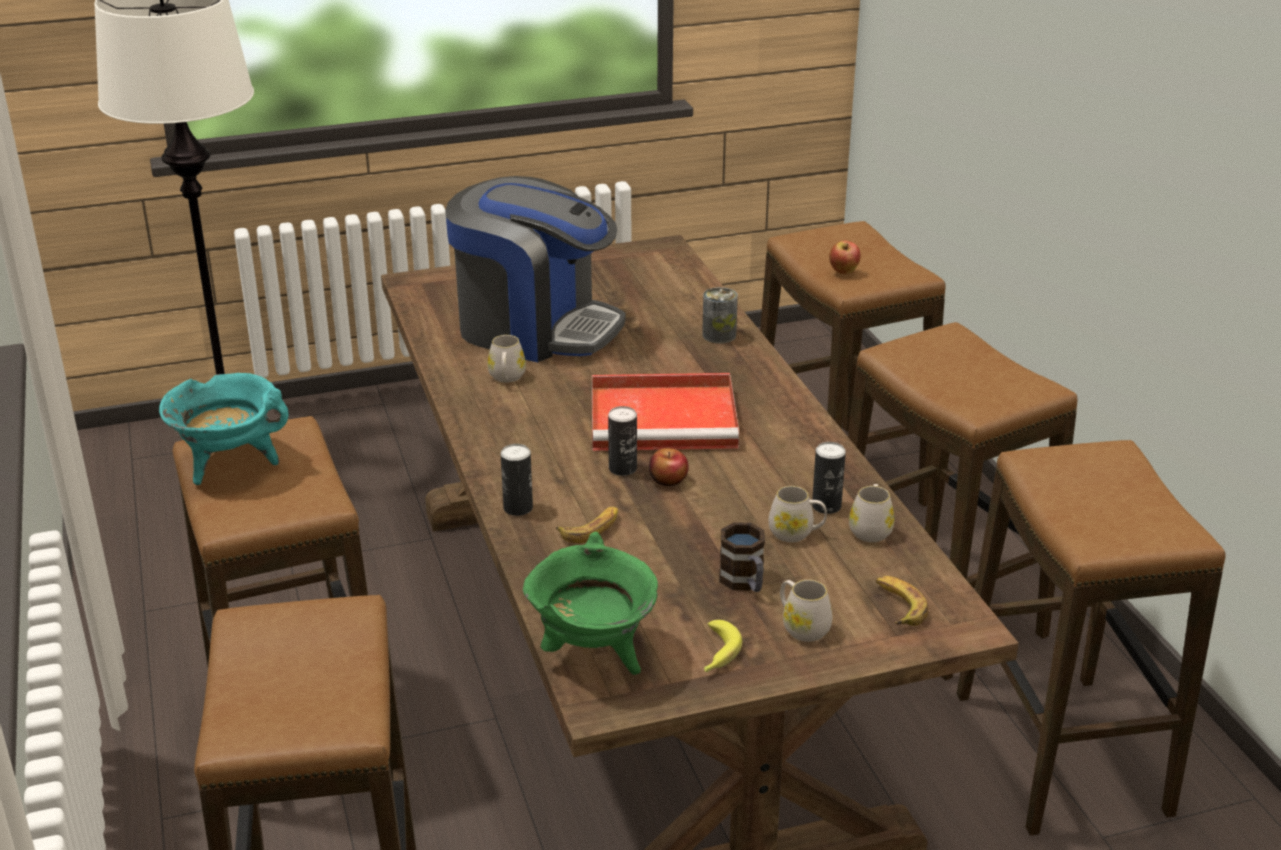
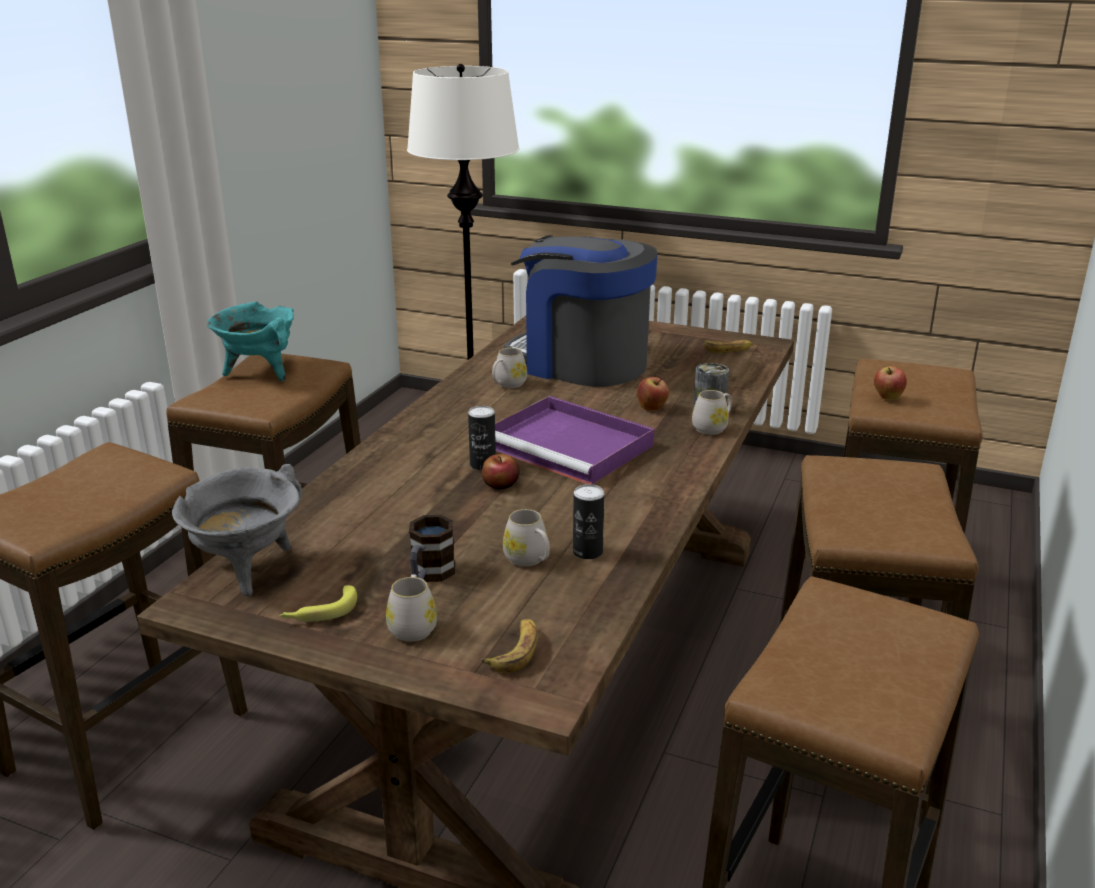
camera: 40 degrees right, 5 degrees down
(518, 508) = (372, 460): can -> none
(535, 328) = (581, 363): coffee machine -> coffee machine turned 150 degrees clockwise
(591, 529) = (393, 492): banana -> banana (728, 349)
(594, 655) = (247, 570): green cooking pot -> grey cooking pot
(666, 418) = (571, 446): red tray -> purple tray
(673, 353) = (652, 408): none -> apple
(871, 529) = (594, 584): white mug -> white mug (712, 427)

